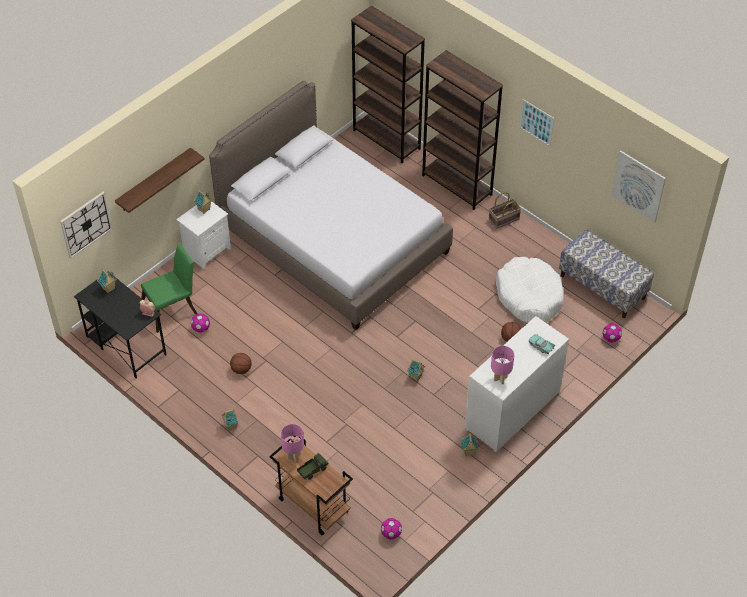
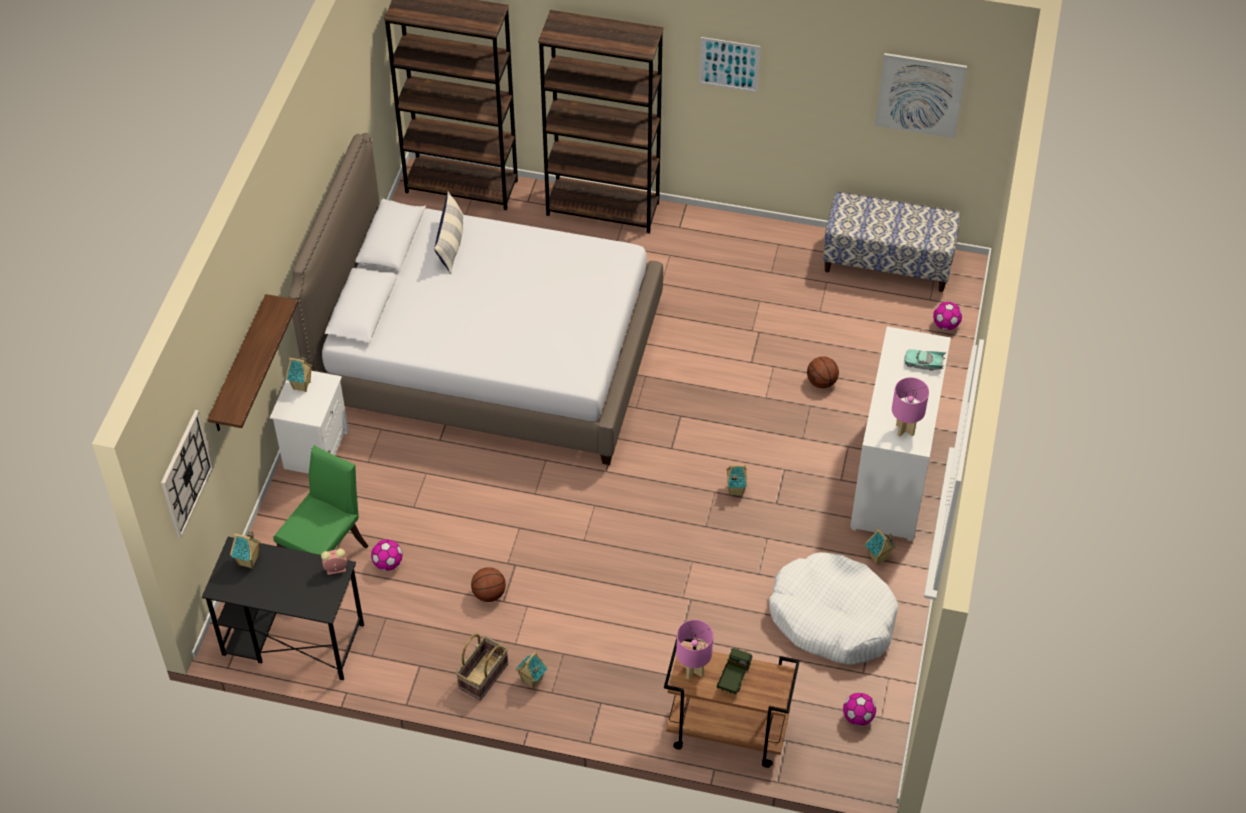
camera: 30 degrees left, 0 degrees up
(334, 166) = (451, 244): none -> pillow
(504, 219) = (698, 229): basket -> basket (484, 677)
(529, 296) = (804, 316): white dog bed -> white dog bed (832, 617)

